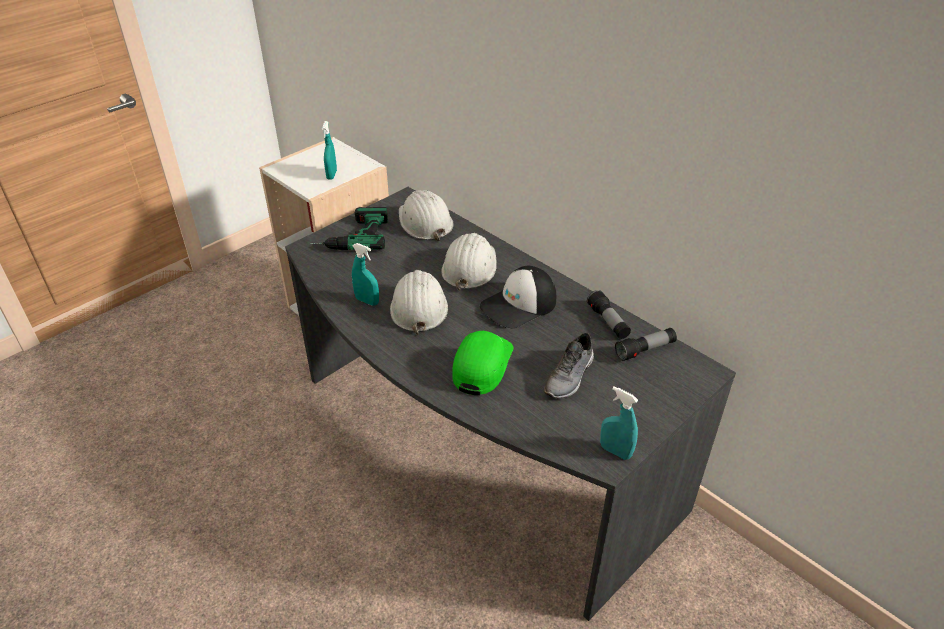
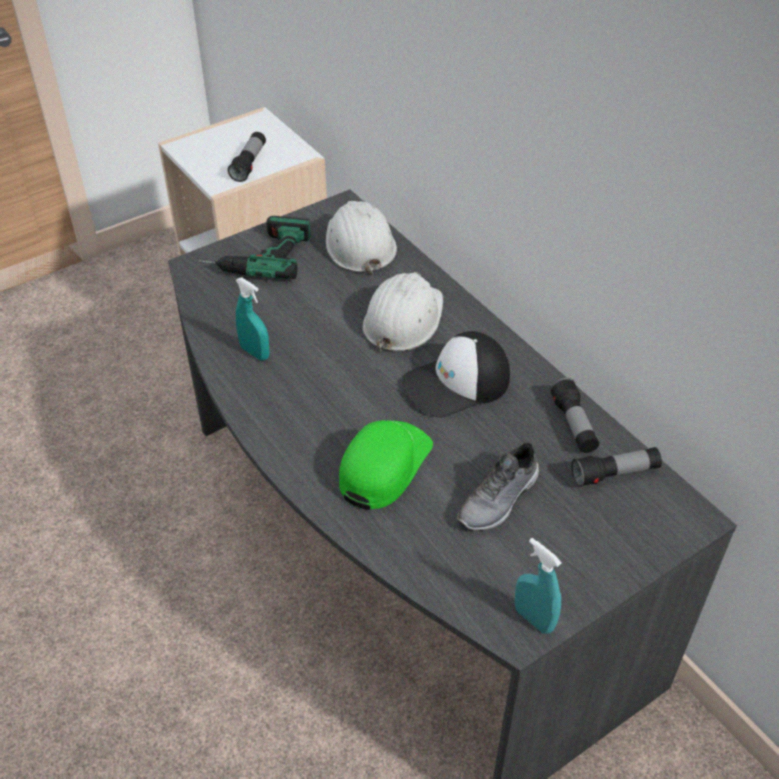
camera: 10 degrees right, 5 degrees up
(332, 175) = (249, 164): turquoise spray bottle -> flashlight
(418, 307) = (320, 369): white hard hat -> none

